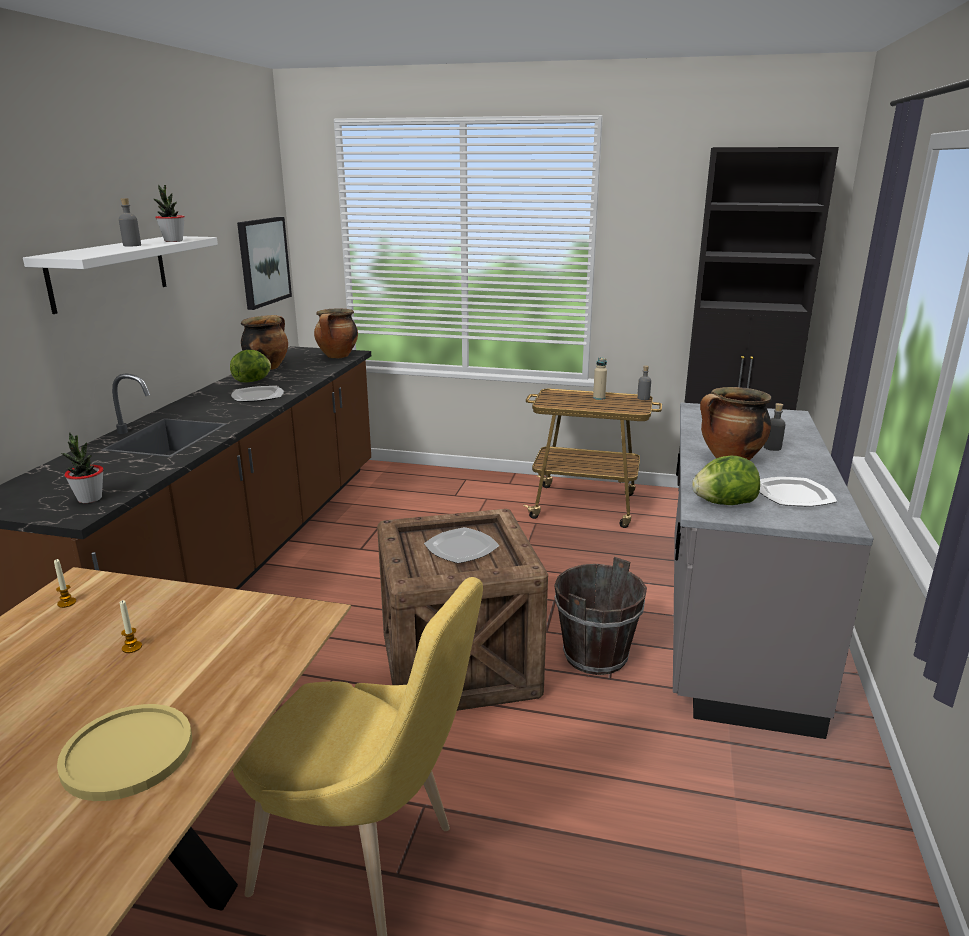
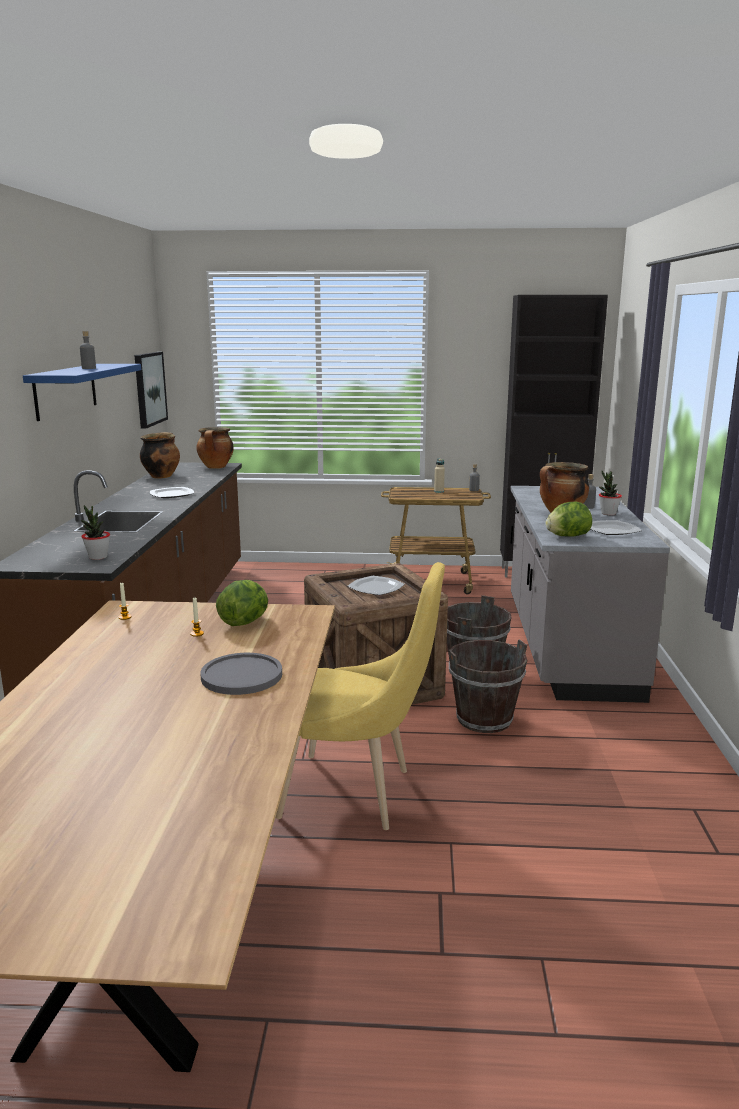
camera: 10 degrees left, 5 degrees down
(109, 272) = (66, 390): white shelf -> blue shelf
(127, 753) = (241, 675): yellow plate -> grey plate
(173, 241) = (114, 366): potted plant -> potted plant (608, 513)
(253, 381) = (158, 485): lettuce -> lettuce (245, 622)
(584, 742) = (484, 719): none -> brown bucket

